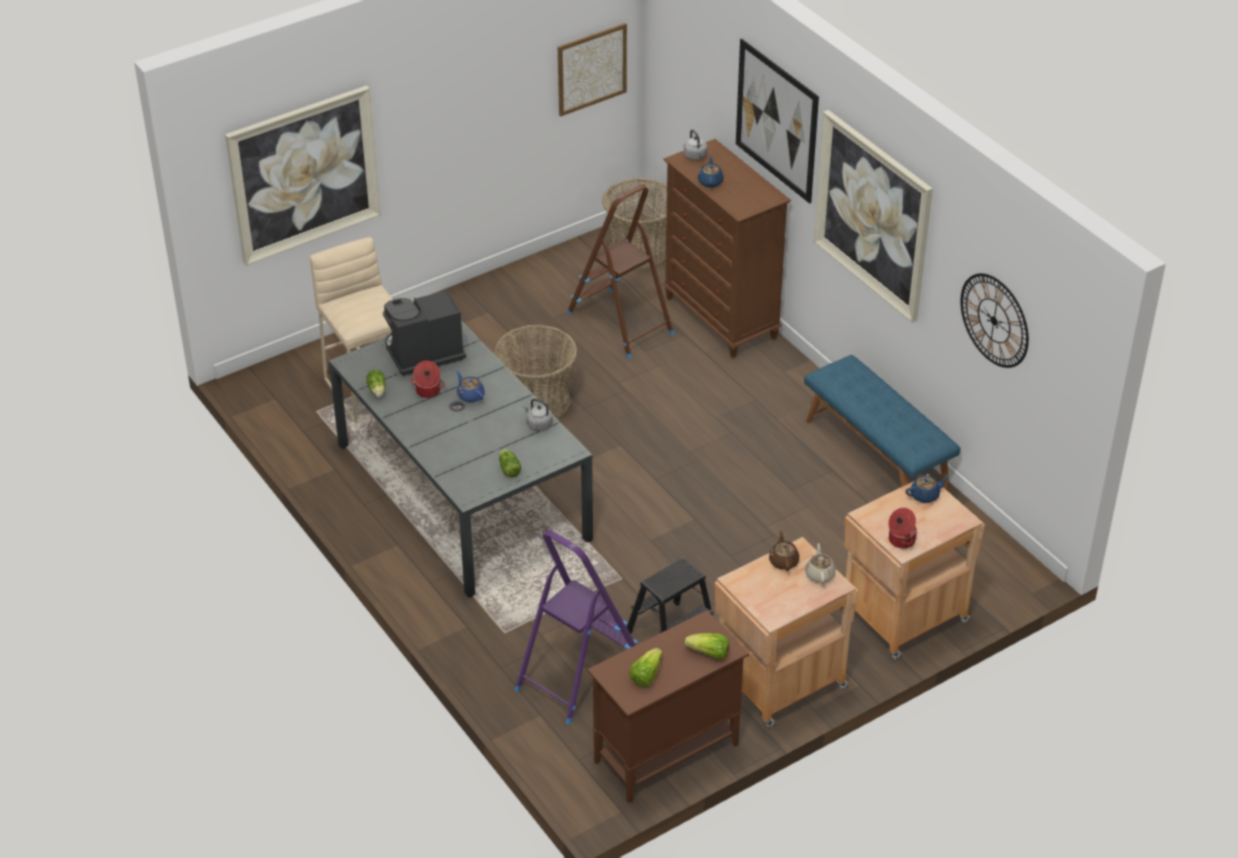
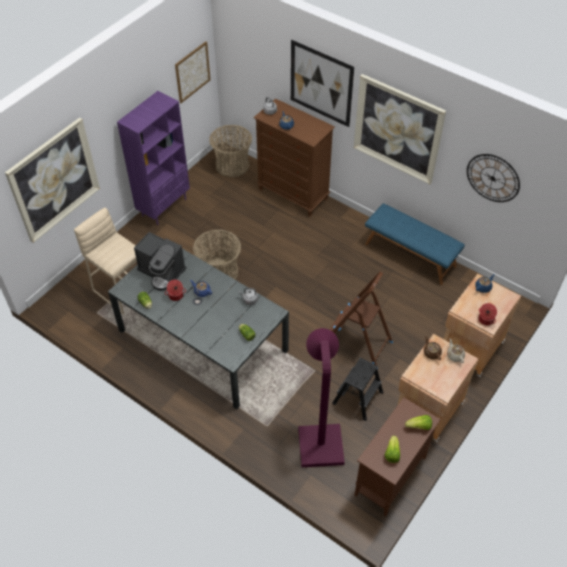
camera: 20 degrees left, 10 degrees up
(423, 355) = (162, 272): coffee machine -> coffee machine turned 105 degrees counterclockwise
(494, 288) = (164, 207): none -> purple bookcase
(580, 672) = (320, 438): purple step ladder -> purple floor lamp
(619, 322) = (241, 211): brown step ladder -> brown step ladder (356, 342)

